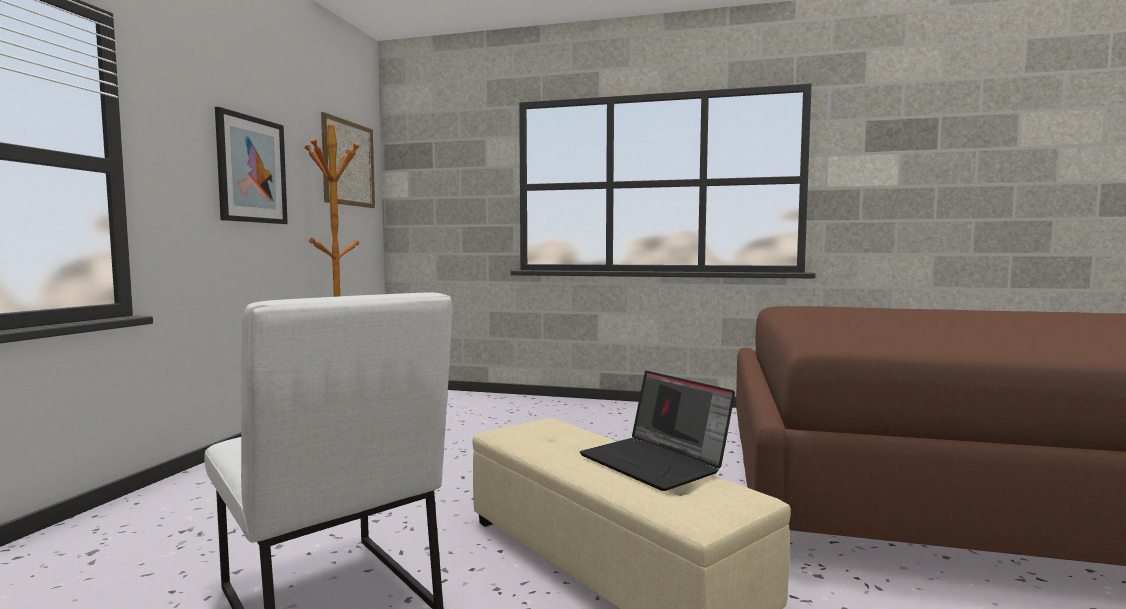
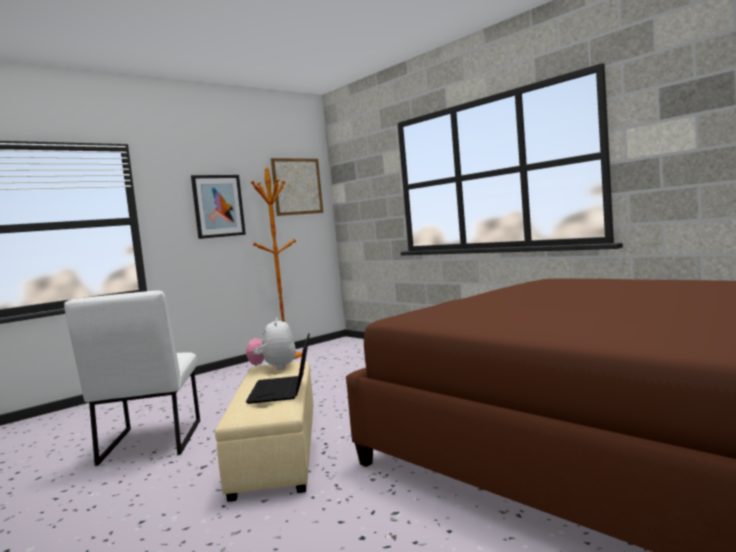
camera: 35 degrees right, 0 degrees up
(536, 432) = (274, 368): none -> plush toy

